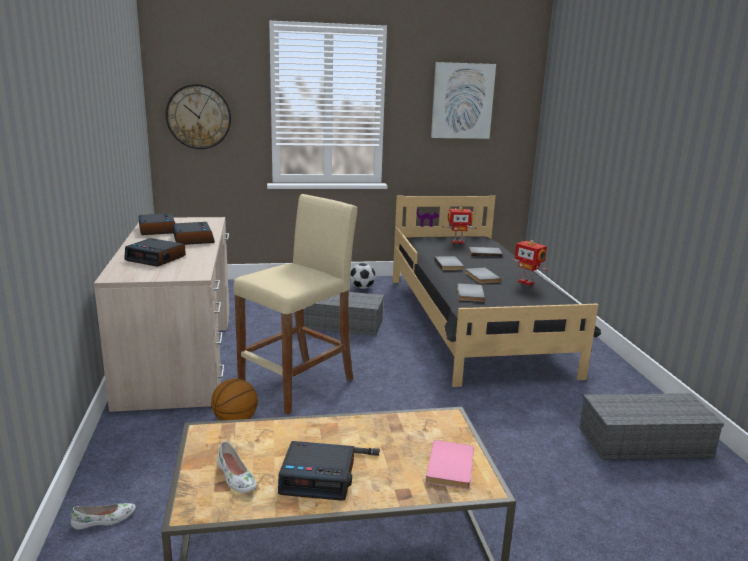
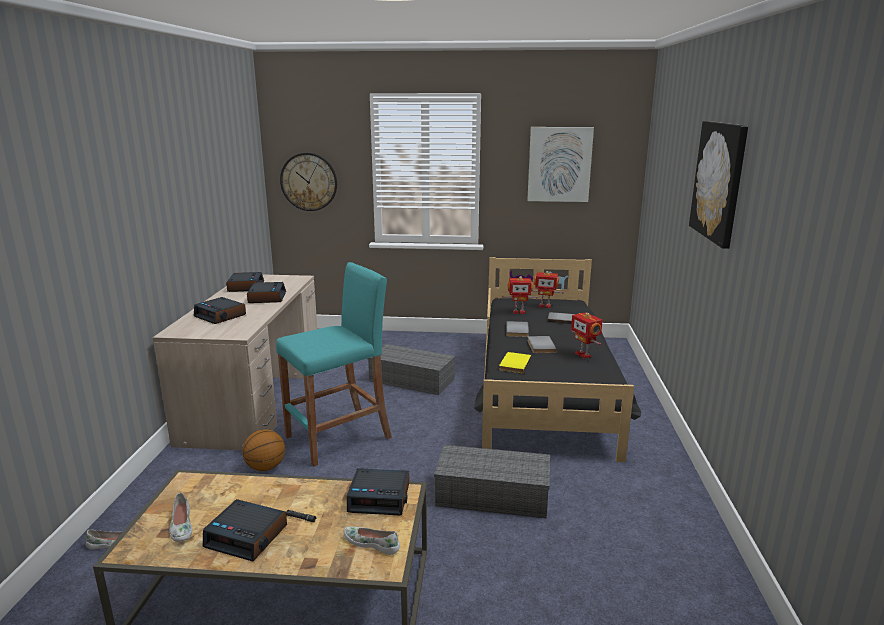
camera: 15 degrees right, 0 degrees up
(298, 384) = (339, 437): beige stool -> turquoise stool
(362, 288) = (454, 345): football -> none
(428, 425) = (380, 497): none -> alarm clock
(437, 248) = (519, 312): none -> toy robot
(452, 467) = (372, 543): pink book -> white shoe
(469, 294) = (513, 364): grey book -> yellow book
(643, 442) = (646, 538): grey storage box -> grey storage box (490, 496)
(668, 107) = (719, 181): none -> picture

